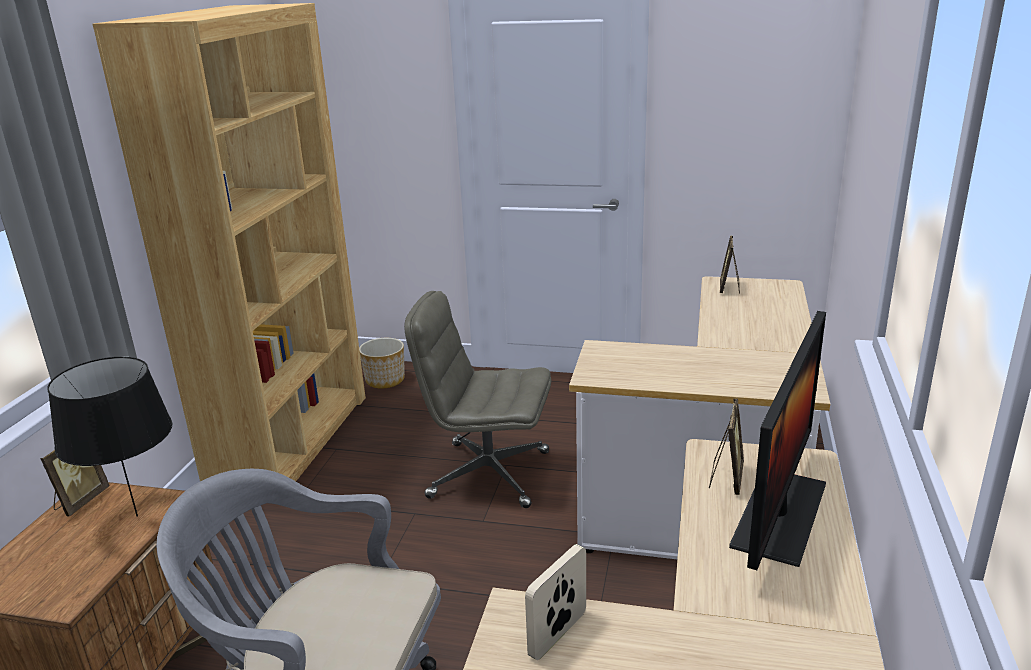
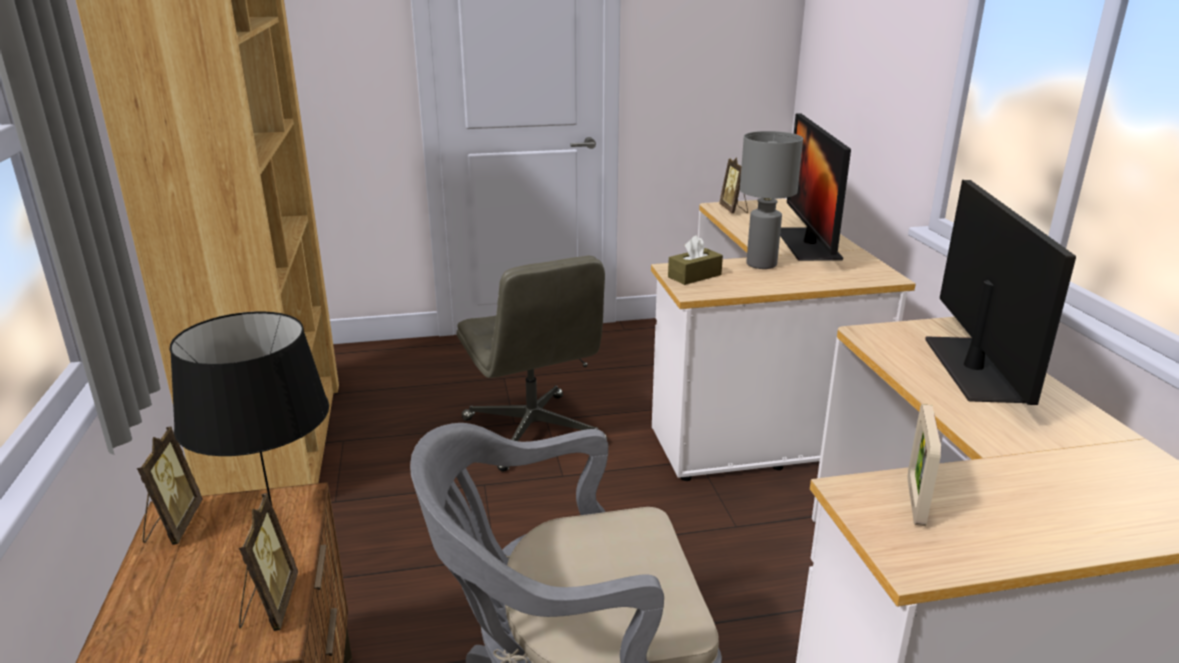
camera: 25 degrees left, 0 degrees up
(385, 380) = (349, 364): planter -> none
(487, 474) = (533, 432): grey office chair -> grey office chair turned 105 degrees counterclockwise
(610, 359) = (694, 276): none -> brown tissue box
(690, 356) = (762, 264): none -> grey table lamp
(726, 479) = (904, 351): picture frame -> picture frame (269, 605)
(763, 339) = (807, 244): none -> monitor

